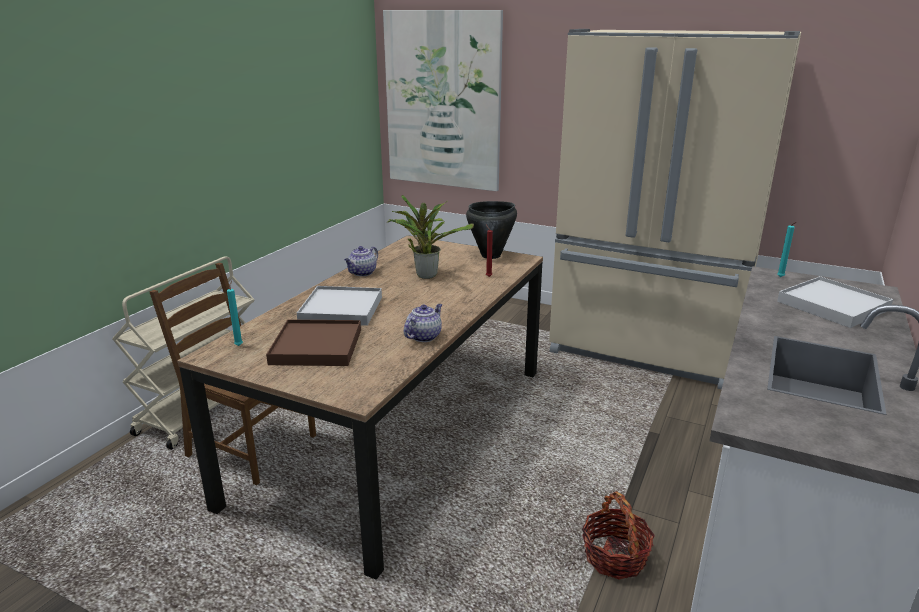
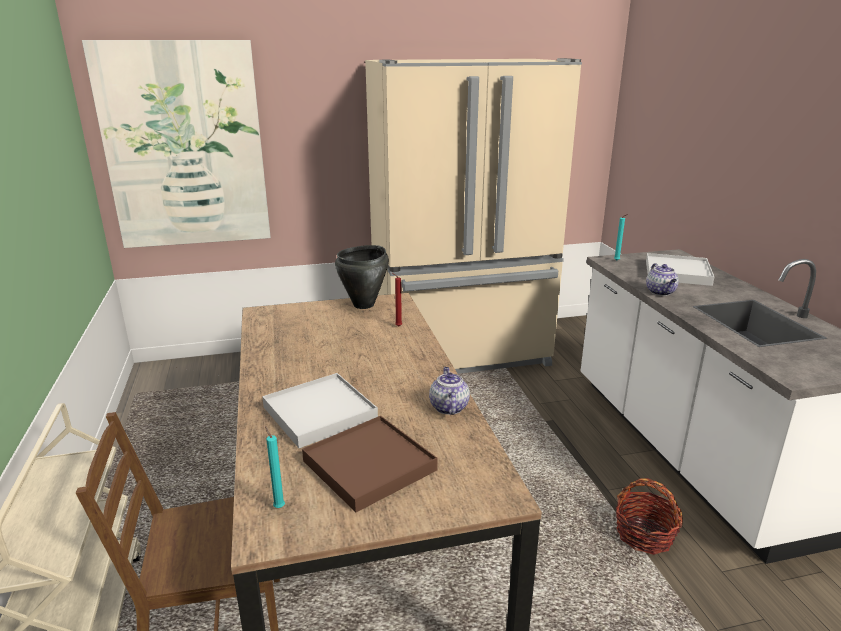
camera: 40 degrees left, 0 degrees up
(362, 273) = (269, 364): teapot -> teapot (661, 292)
(425, 274) = (337, 344): potted plant -> none

